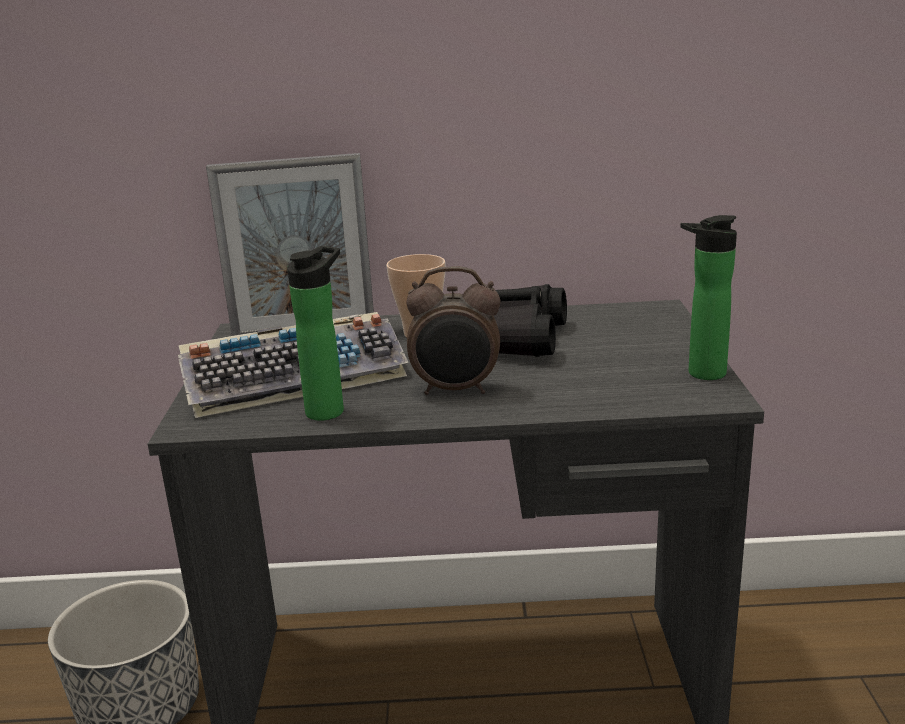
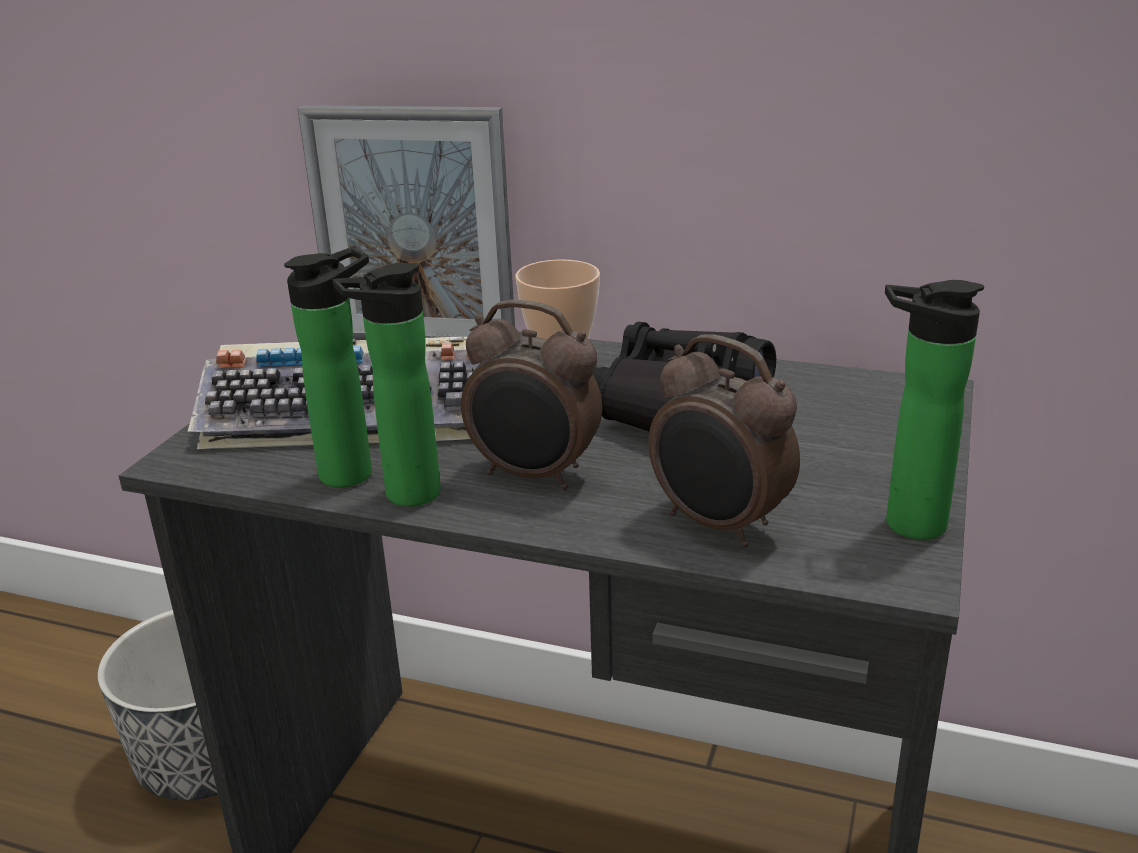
camera: 20 degrees right, 5 degrees up
(378, 416) = (404, 495): none -> bottle
(595, 394) = (718, 525): none -> alarm clock

